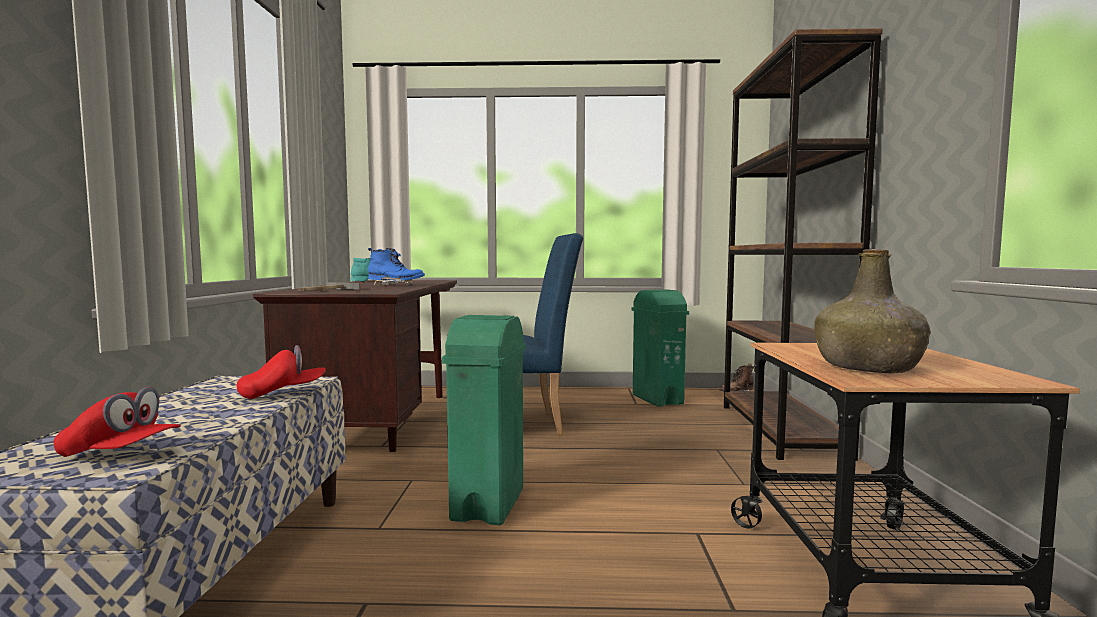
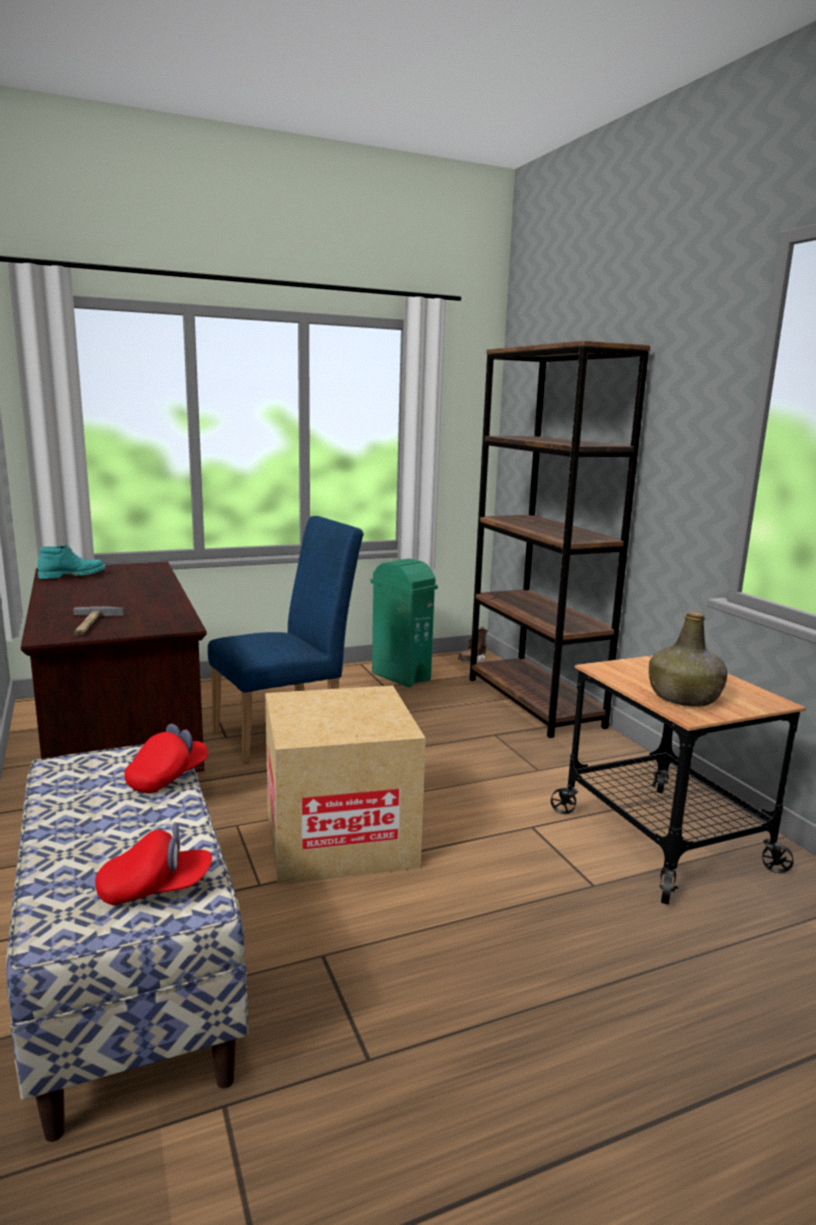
camera: 25 degrees left, 10 degrees up
(396, 286) = (142, 596): blue boot -> none
(487, 505) = (339, 837): green trash can -> cardboard box

